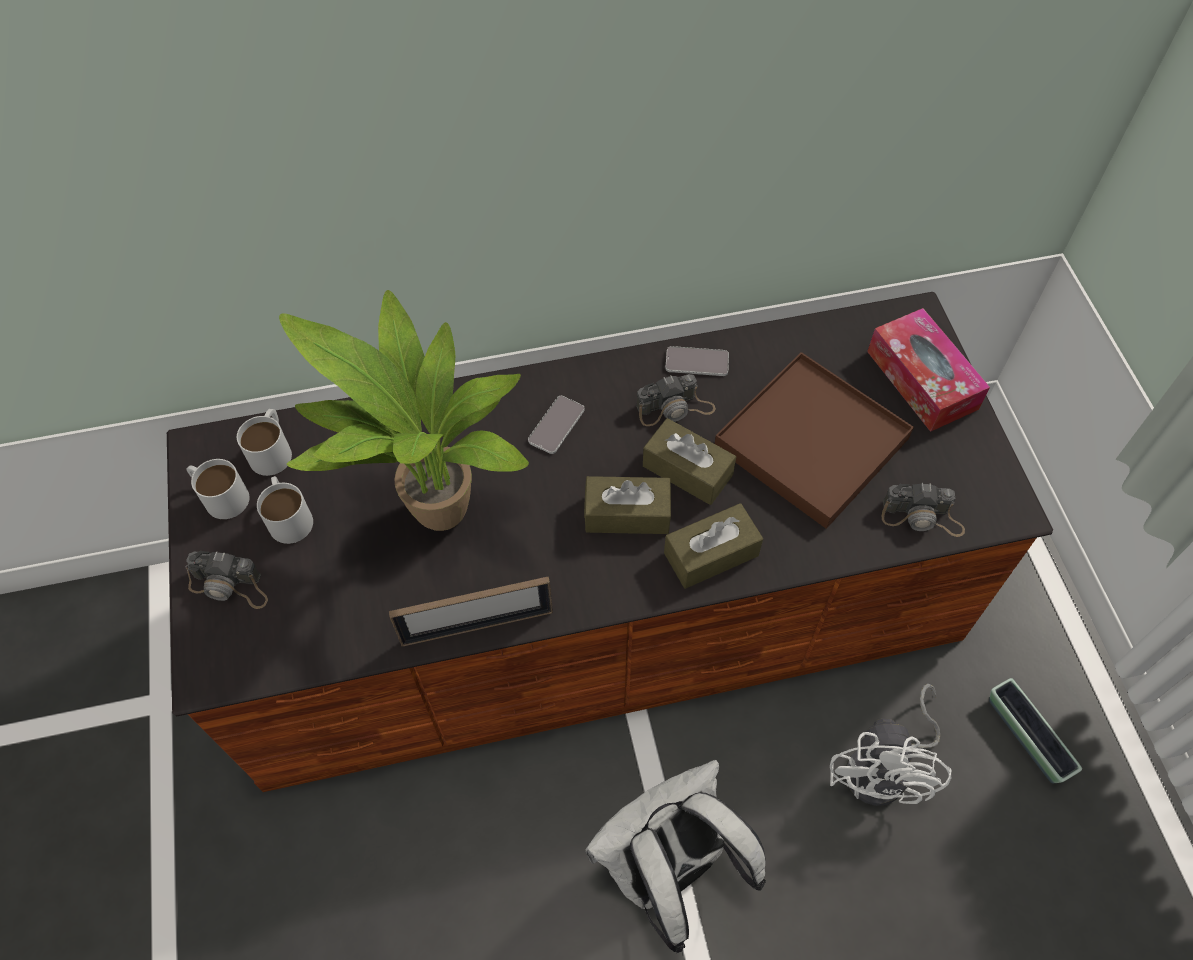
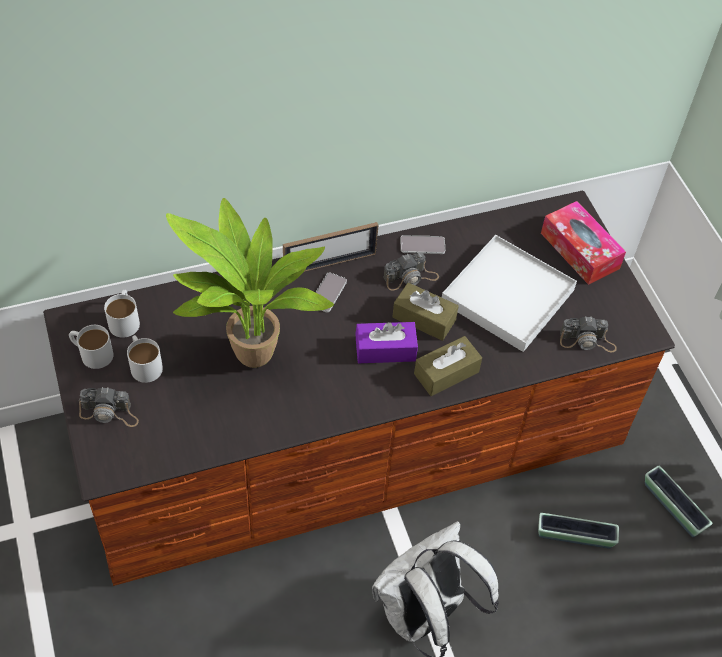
camera: 10 degrees left, 5 degrees down
(477, 626) = (290, 429): picture frame -> picture frame (330, 263)
(627, 514) = (385, 350): brown tissue box -> purple tissue box
(811, 443) = (507, 296): brown tray -> white tray
(885, 769) = (574, 536): white fan -> planter

